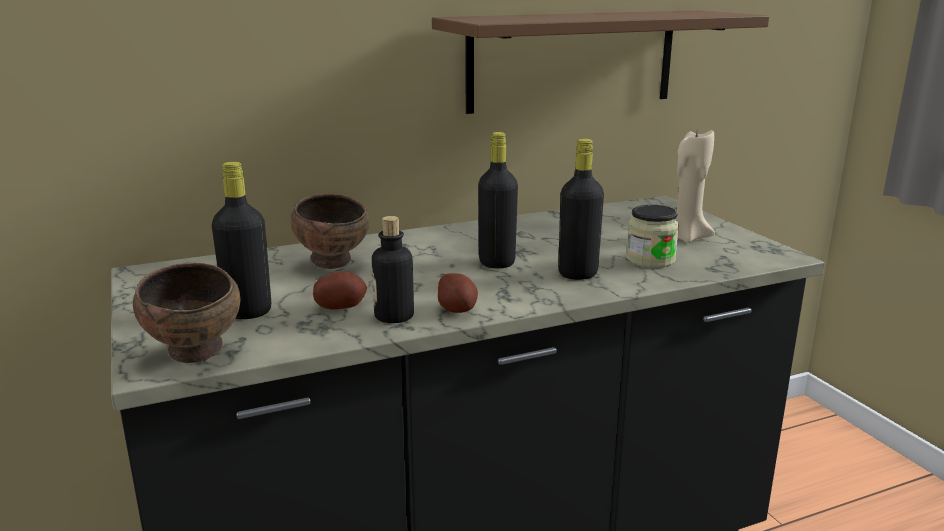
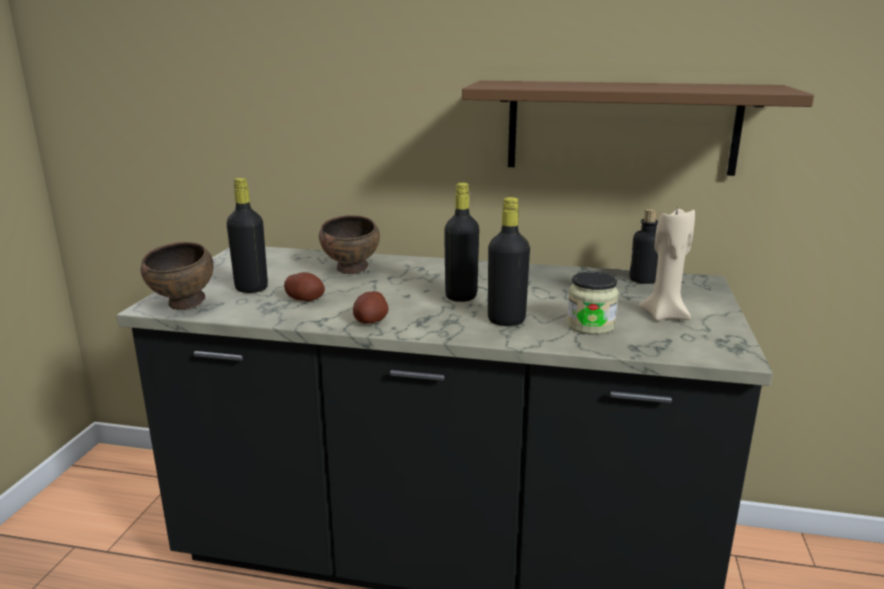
camera: 35 degrees right, 0 degrees up
(394, 316) = (324, 314): bottle -> bottle (643, 280)

